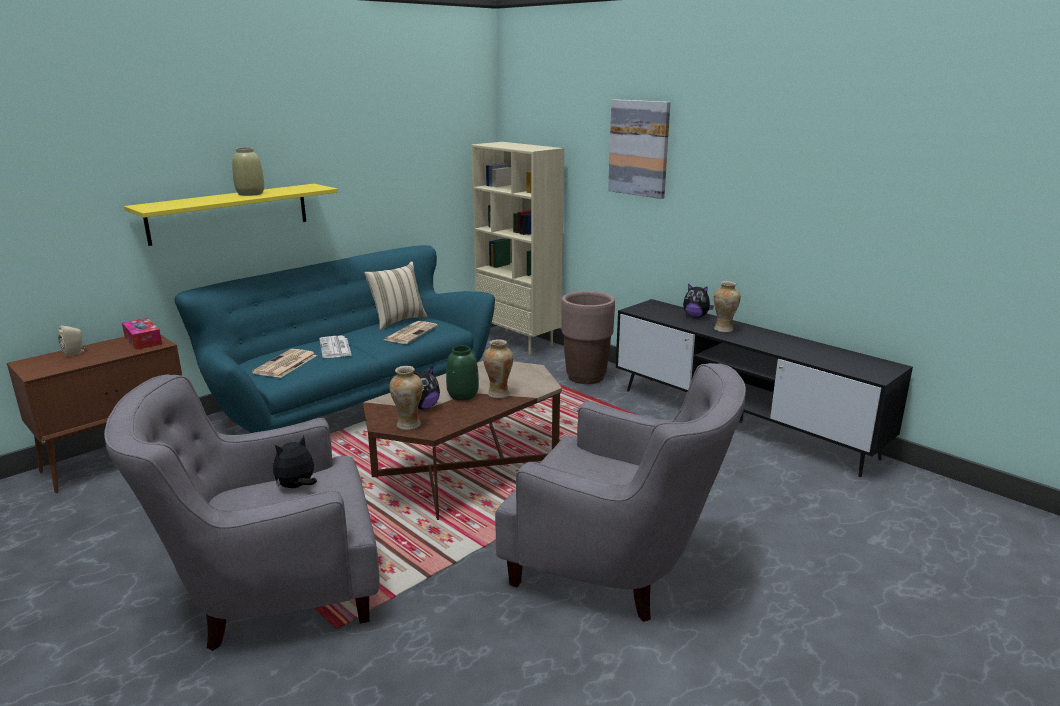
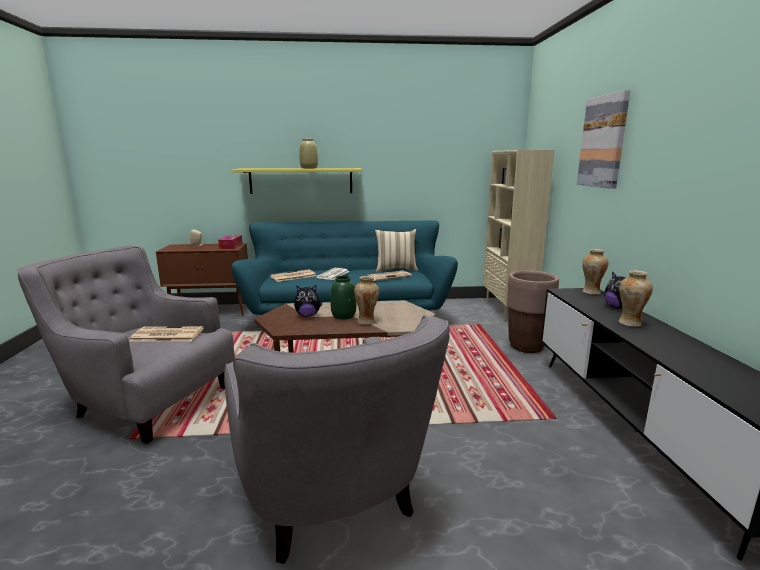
camera: 40 degrees right, 5 degrees down
(297, 487) = (166, 335): plush toy -> newspaper
(408, 425) = (278, 322): vase -> vase (591, 292)

